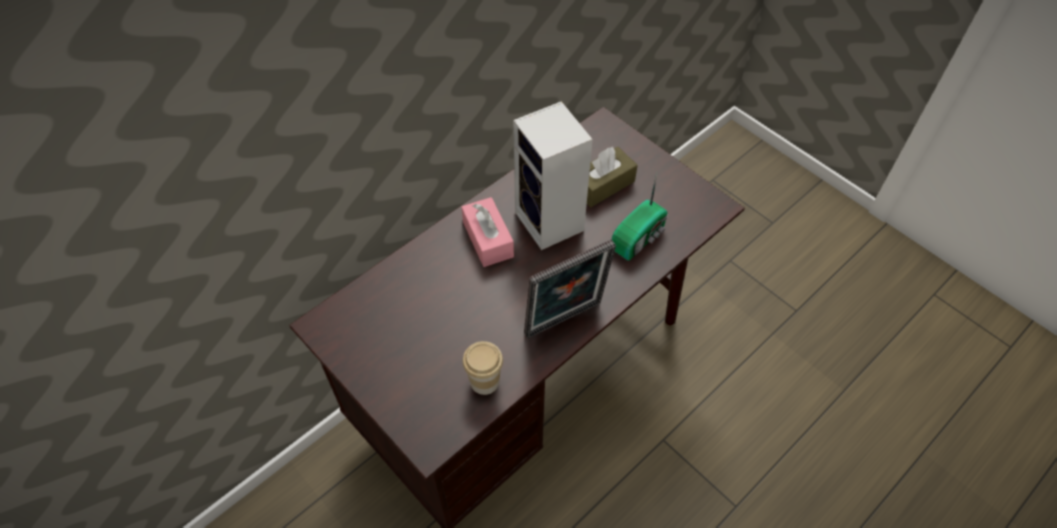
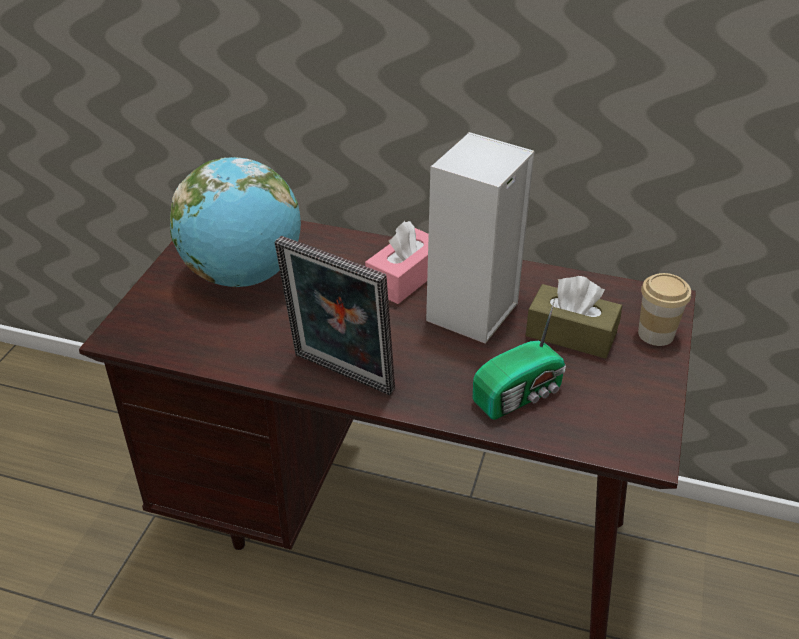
camera: 60 degrees right, 15 degrees down
(412, 335) = (243, 275): none -> globe
(484, 381) = (218, 344): cup -> cup (655, 334)
(640, 237) = (520, 395): radio -> radio turned 45 degrees counterclockwise

